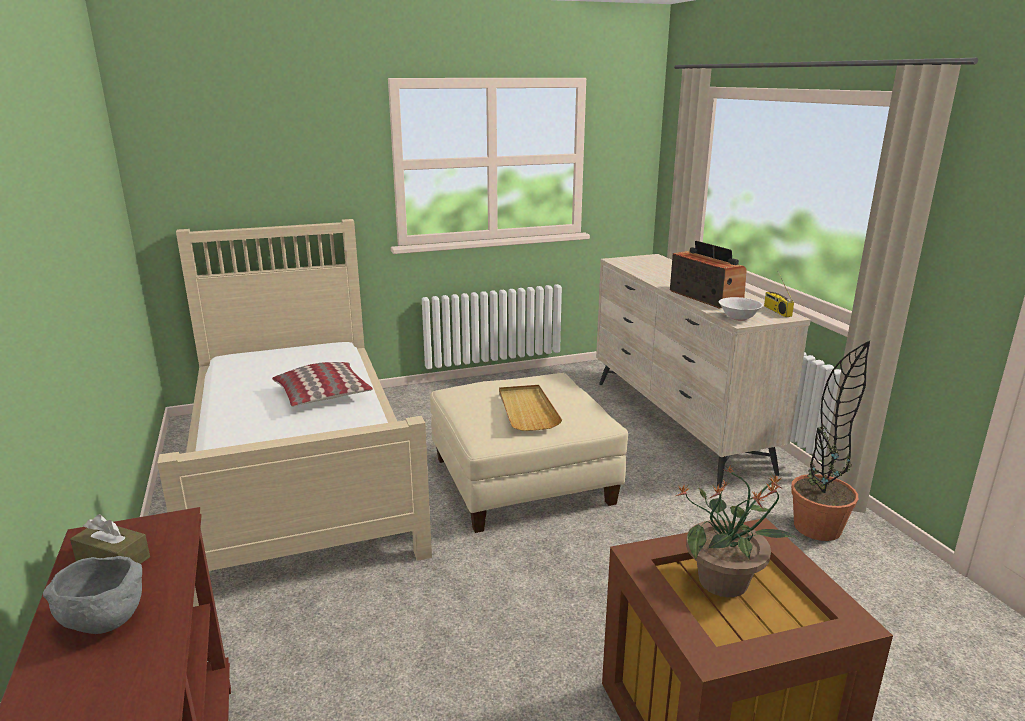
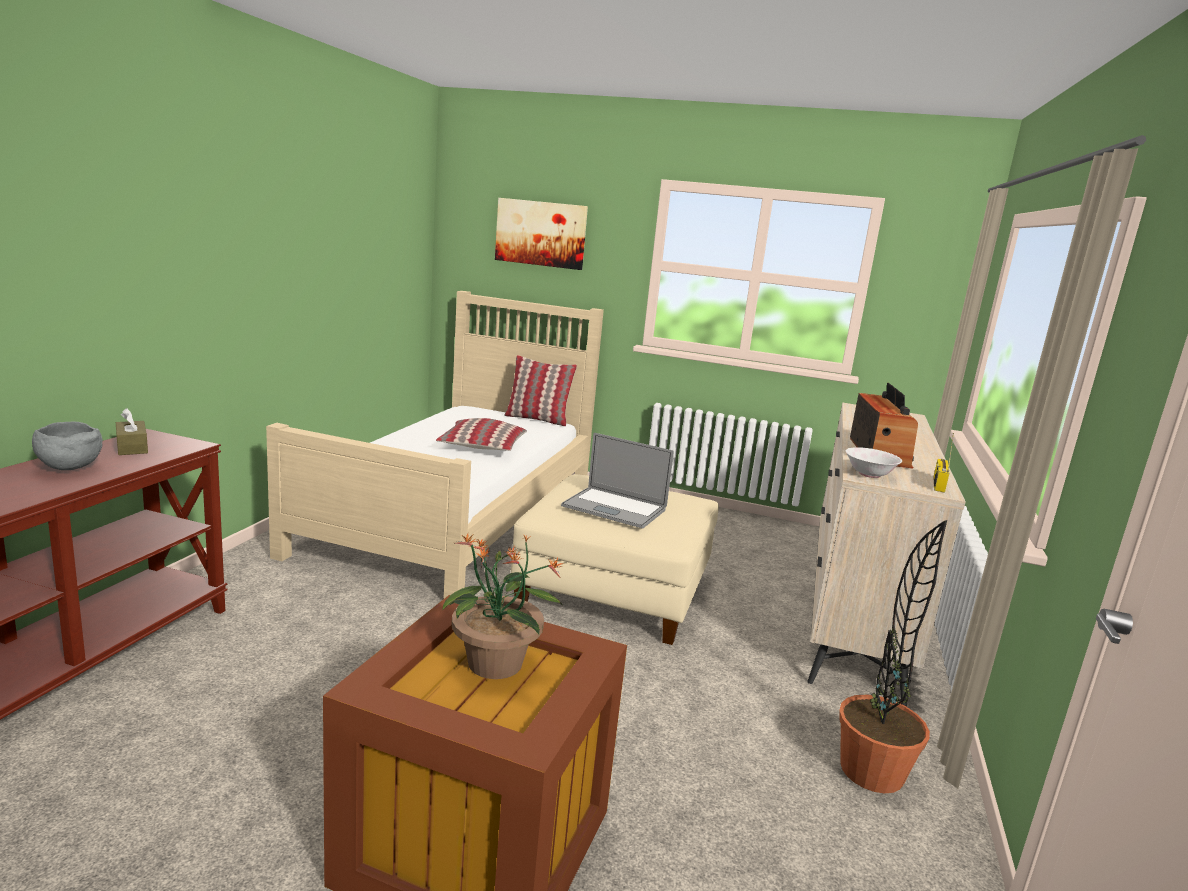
camera: 35 degrees right, 5 degrees down
(264, 150) = (541, 233): none -> picture
(317, 347) = (537, 419): none -> pillow
(527, 410) = (614, 508): beige tray -> laptop

